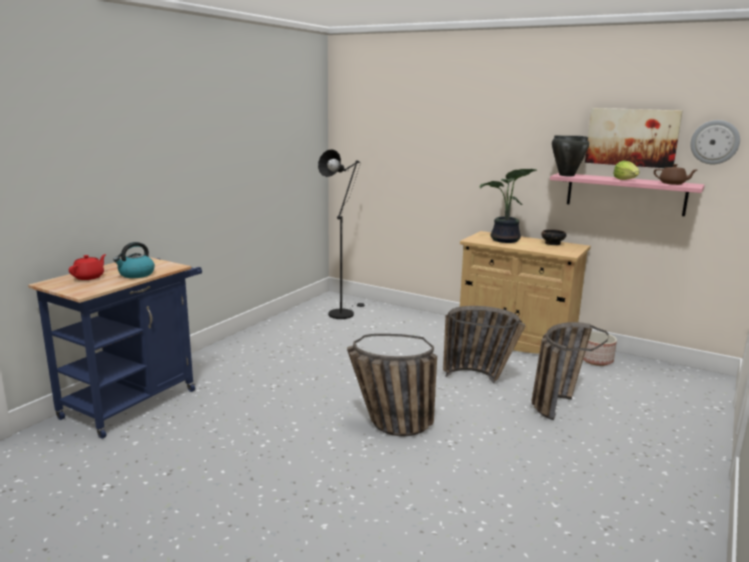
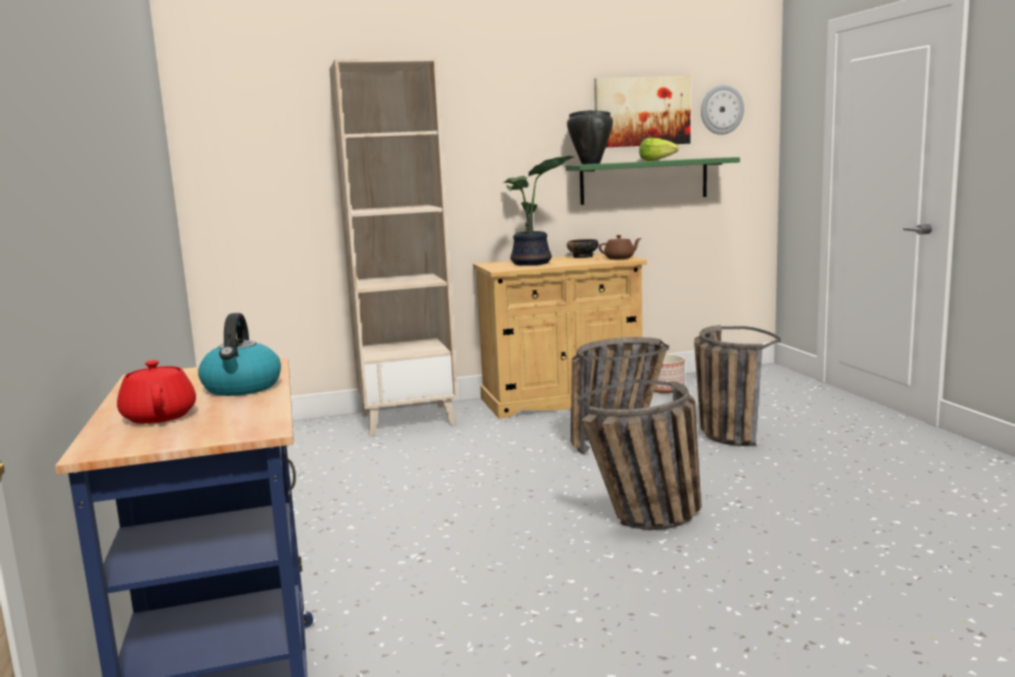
camera: 45 degrees left, 5 degrees down
(343, 313) = (297, 445): black floor lamp -> none
(414, 319) = (408, 419): none -> beige bookcase
(625, 194) = (644, 181): pink shelf -> green shelf
(672, 183) = (702, 158): brown teapot -> brown teapot (620, 258)

